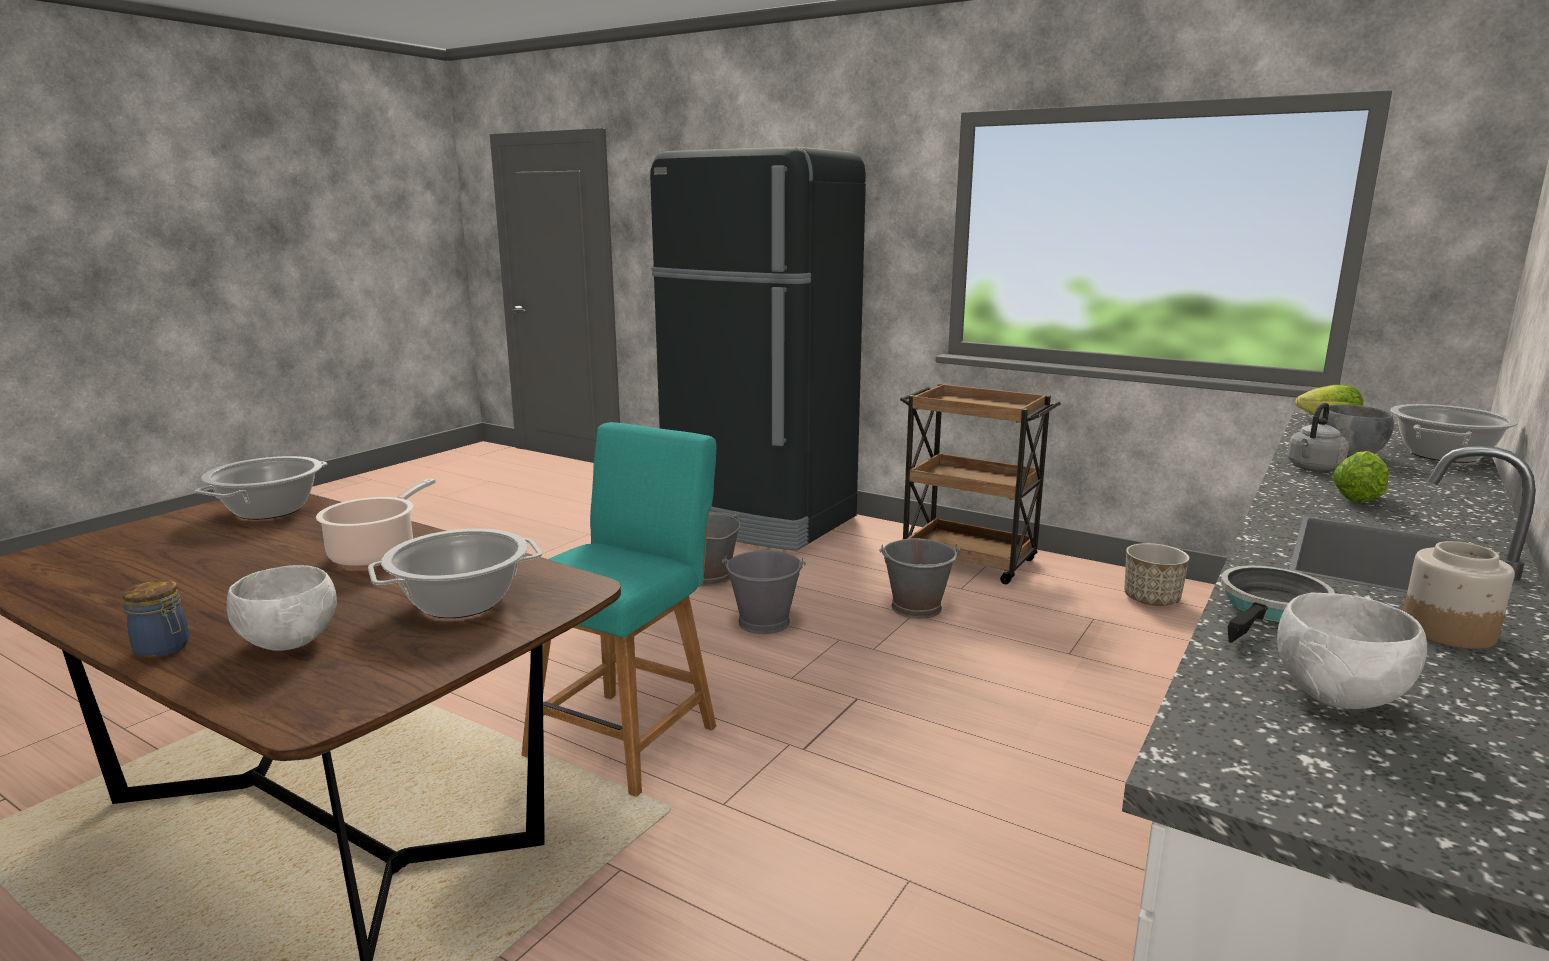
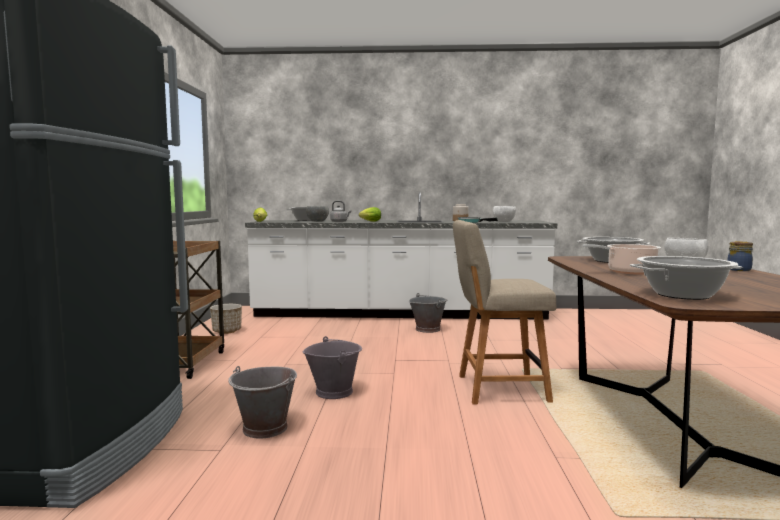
camera: 120 degrees left, 10 degrees down
(627, 736) = (497, 389): turquoise chair -> beige chair
(917, 608) = (276, 364): grey bucket -> grey bucket (427, 329)

